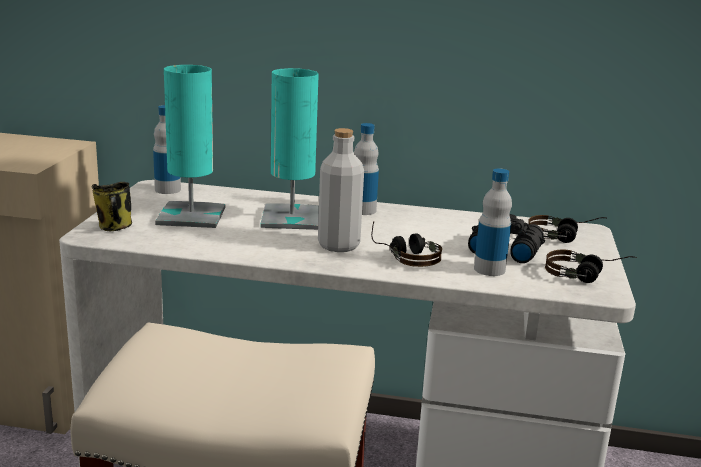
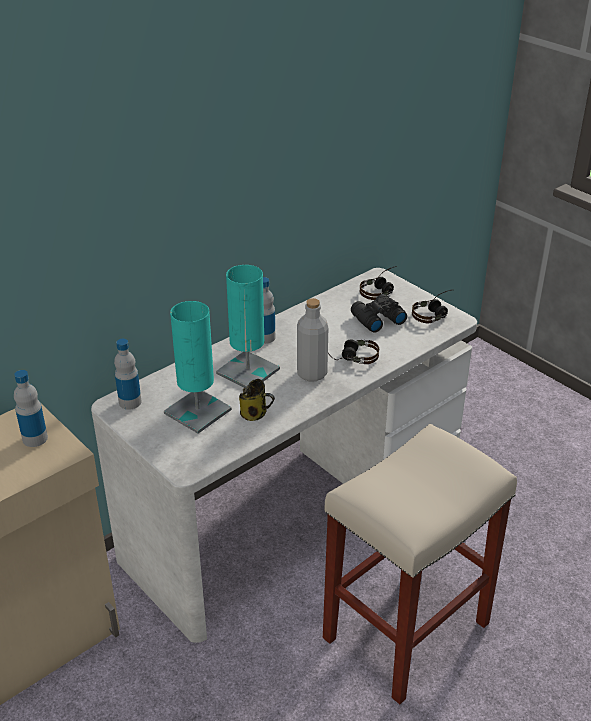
camera: 50 degrees left, 15 degrees up
(115, 227) = (184, 453): mug -> mug (255, 414)
(489, 269) = (397, 338): bottle -> bottle (35, 438)

